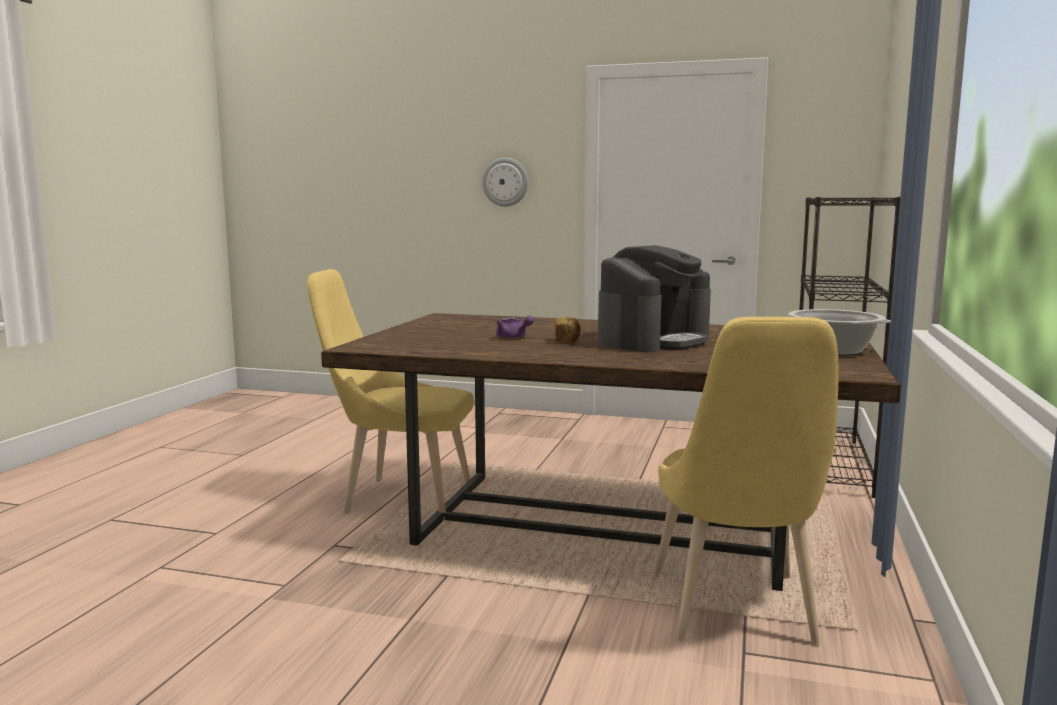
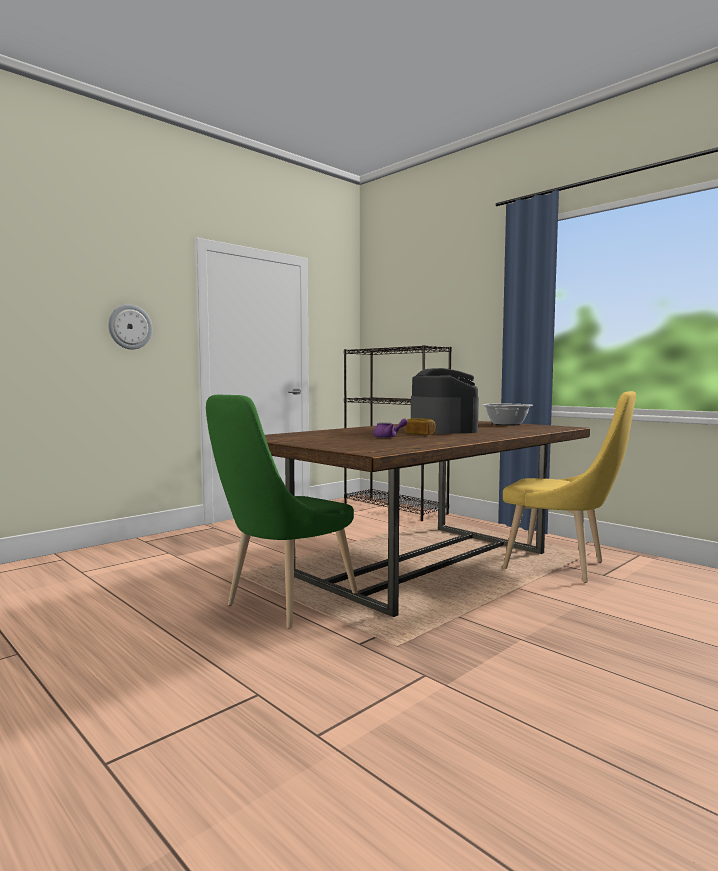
camera: 60 degrees left, 5 degrees down
(399, 497) = (285, 604): yellow chair -> green chair

